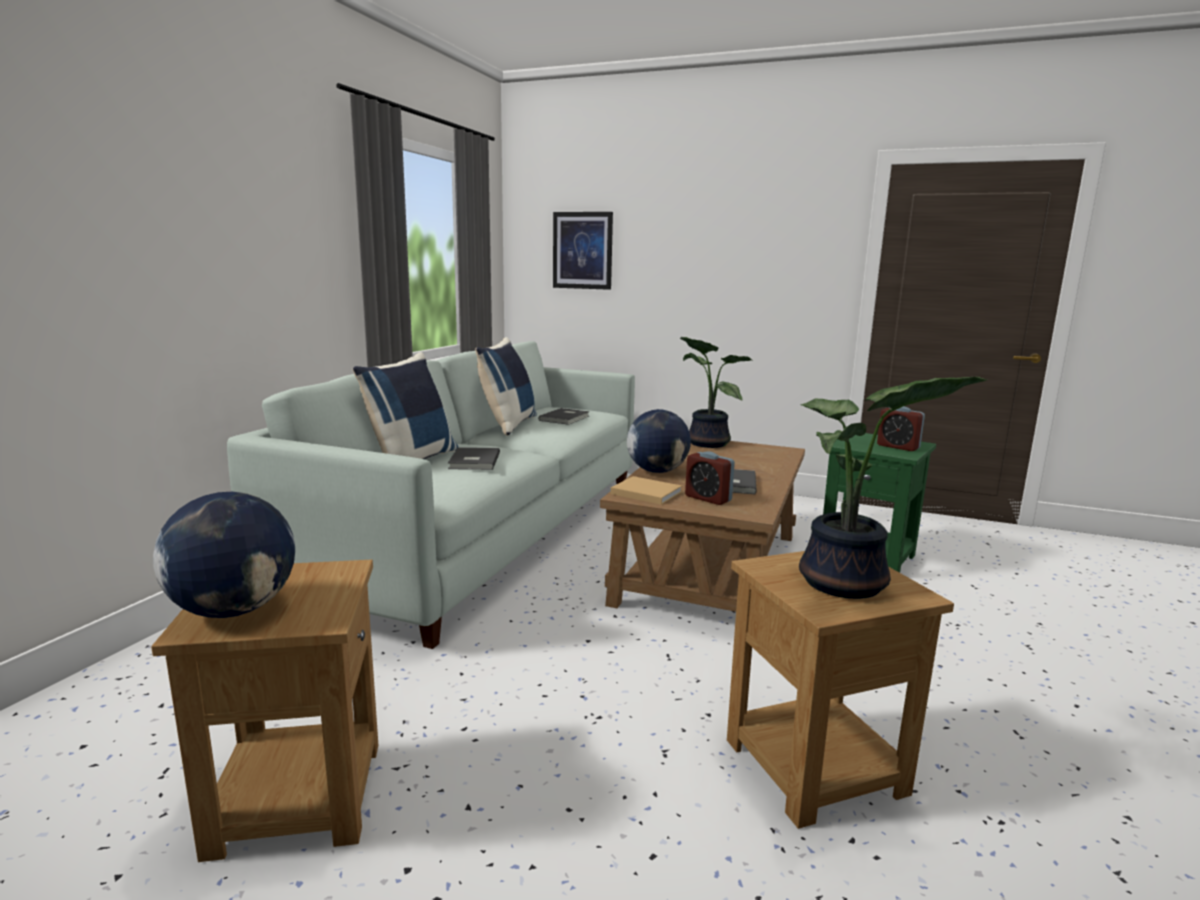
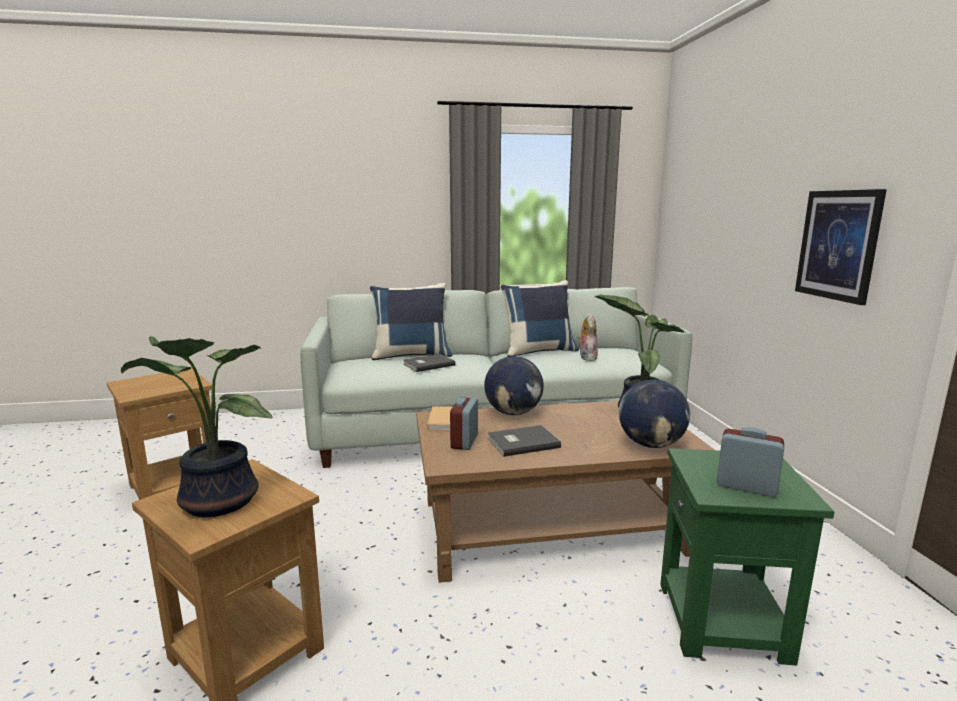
camera: 60 degrees right, 0 degrees up
(234, 610) = (142, 382): globe -> globe (651, 444)
(566, 418) = (586, 357): grey book -> plush toy
(582, 250) = (700, 204): picture -> picture (838, 245)
(898, 447) = (746, 486): alarm clock -> alarm clock turned 105 degrees clockwise

